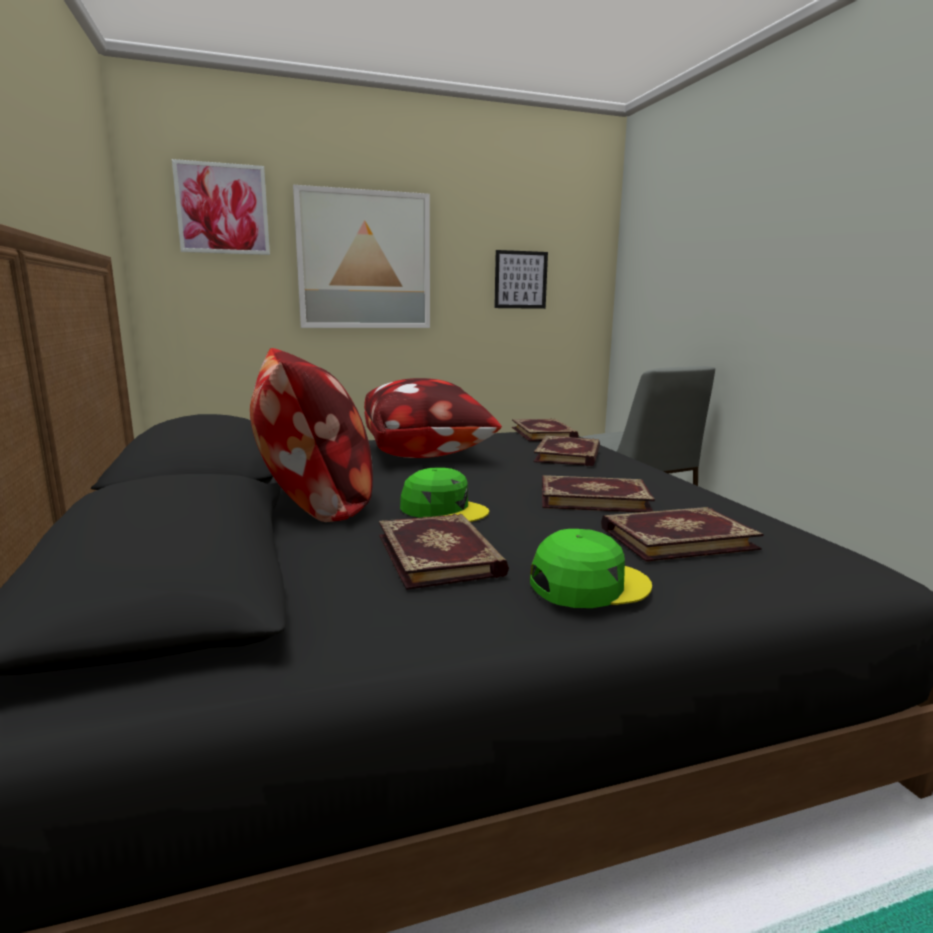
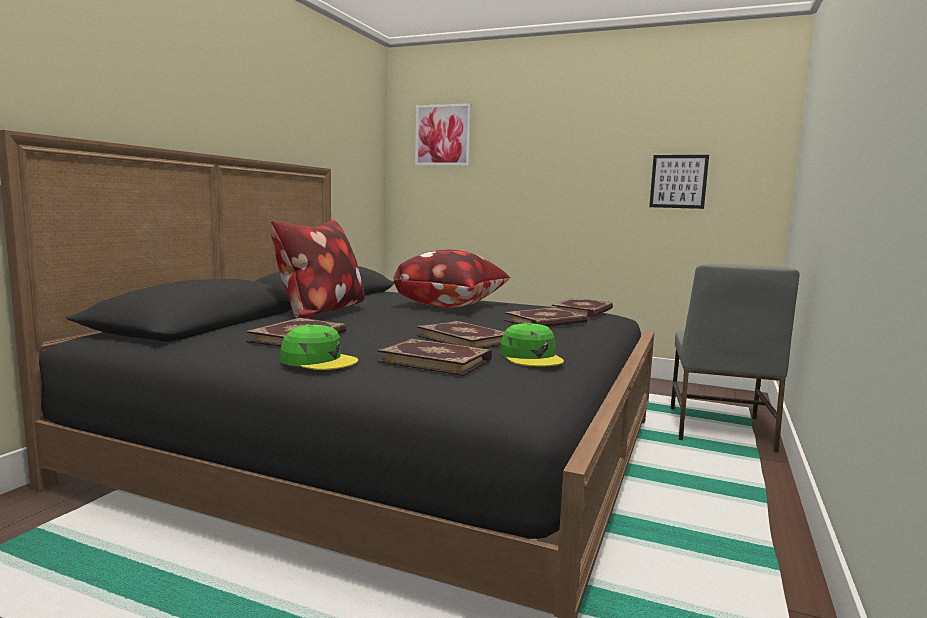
camera: 40 degrees right, 5 degrees down
(364, 260) = (536, 168): picture -> none
(443, 510) = (363, 326): green cap -> green cap (531, 357)

